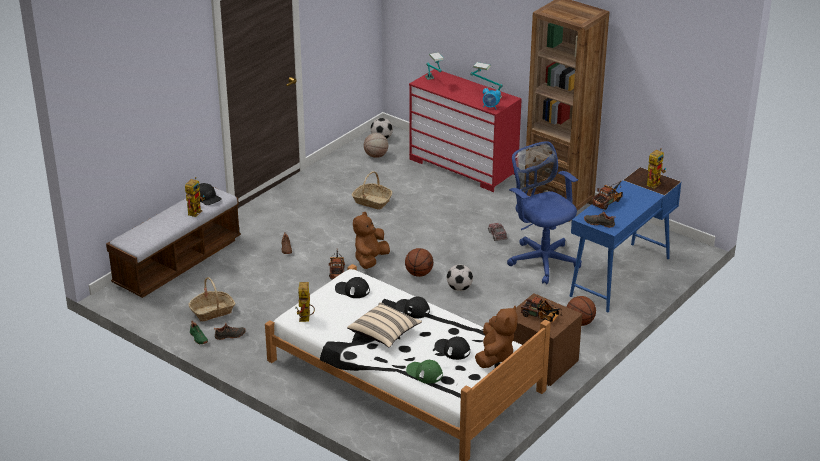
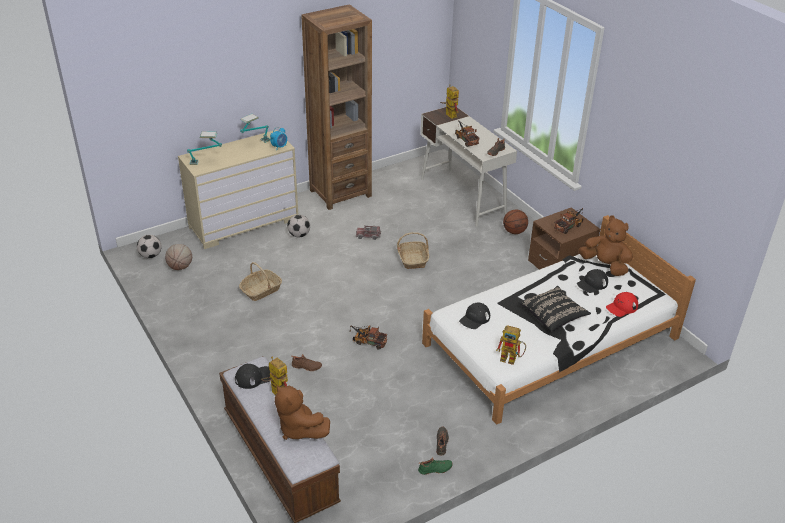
camera: 70 degrees left, 5 degrees up
(212, 311) = (391, 448): basket -> basket (413, 259)
(370, 260) = (362, 316): brown plush toy -> brown plush toy (299, 429)
(384, 333) = (553, 316): beige pillow -> black pillow
(412, 309) = (521, 291): black cap -> none
(419, 273) = (401, 293): basketball -> none
(424, 373) = (622, 307): green cap -> red cap
(459, 288) = (436, 277): football -> football (299, 235)
(463, 167) = (244, 223): red dresser -> beige dresser
(542, 259) = (418, 224): blue office chair -> none
(620, 277) = (463, 196): blue desk -> white desk

